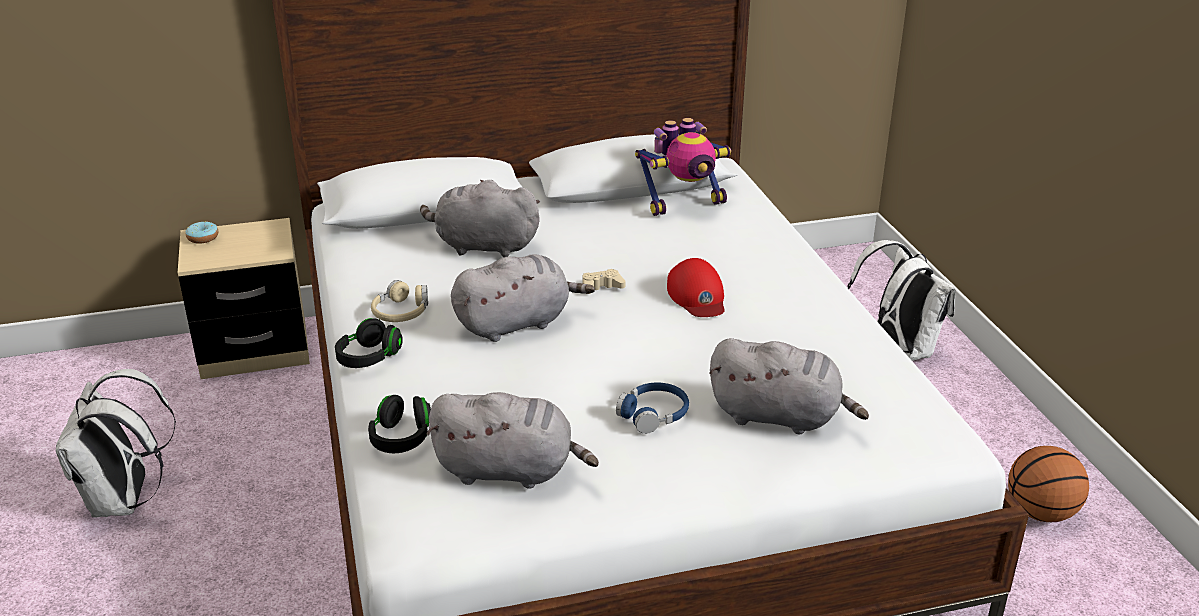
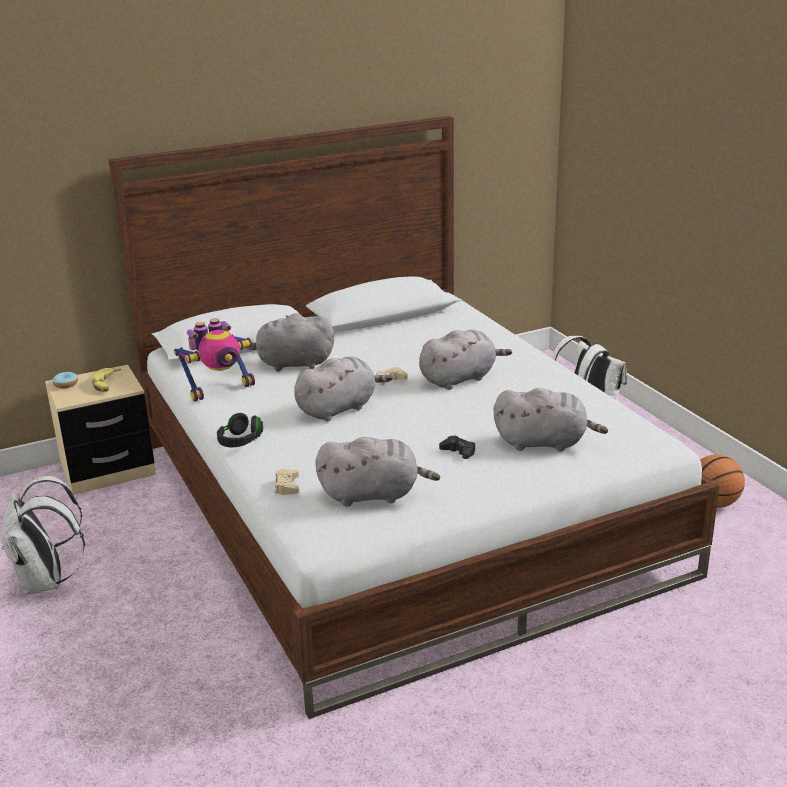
camera: 10 degrees left, 5 degrees down
(252, 244) = (107, 384): none -> banana
(401, 312) = (250, 411): beige headphones -> none
(401, 438) = (287, 486): black headphones -> beige game controller
(653, 414) = (458, 451): blue headphones -> black game controller
(684, 204) = (427, 323): toy robot -> toy robot (220, 389)
(697, 296) = (460, 379): red cap -> grey plush toy

